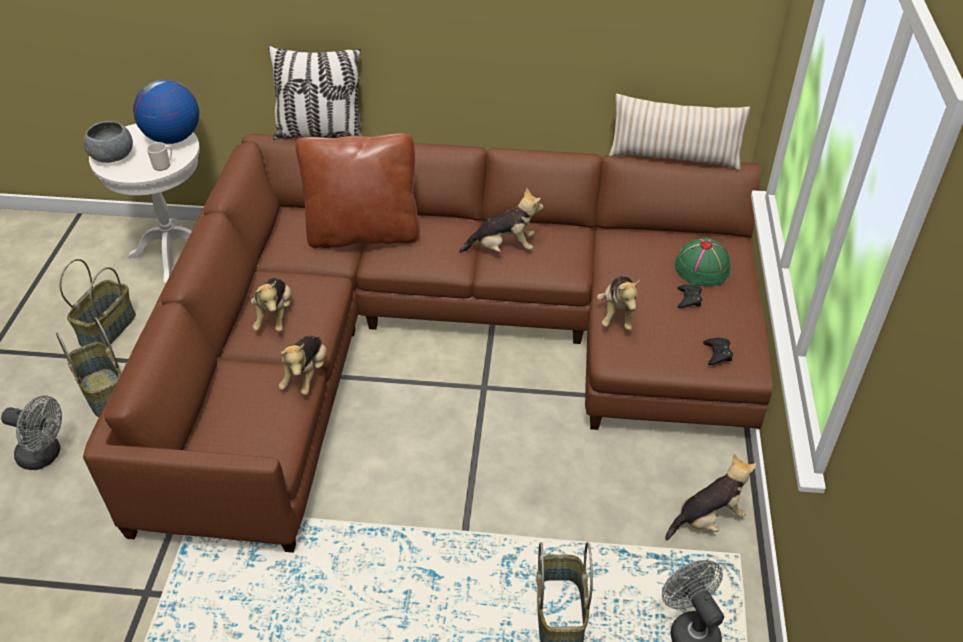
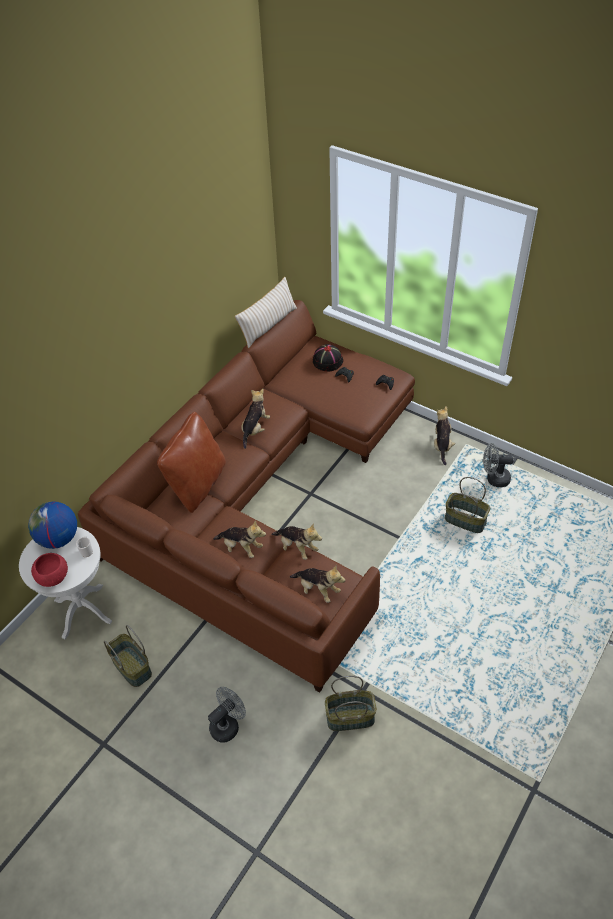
camera: 60 degrees left, 5 degrees up
(106, 393) = (194, 680): basket -> basket (350, 716)
(113, 157) = (53, 577): grey bowl -> red bowl
(320, 134) = (124, 460): pillow -> none
(618, 314) = (336, 406): plush toy -> plush toy (317, 589)
(702, 268) = (327, 361): green hat -> black hat

